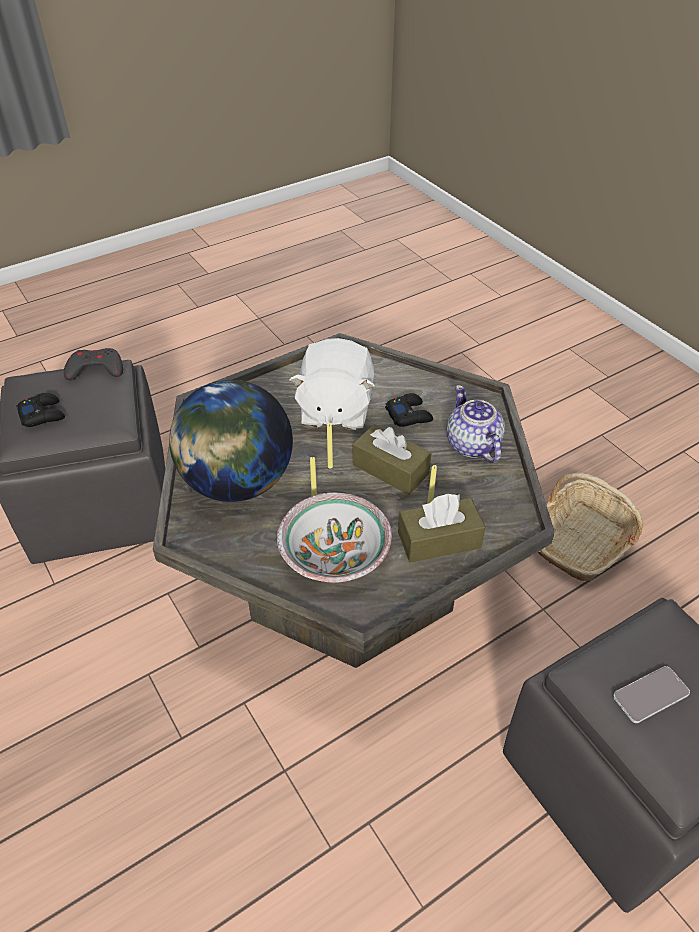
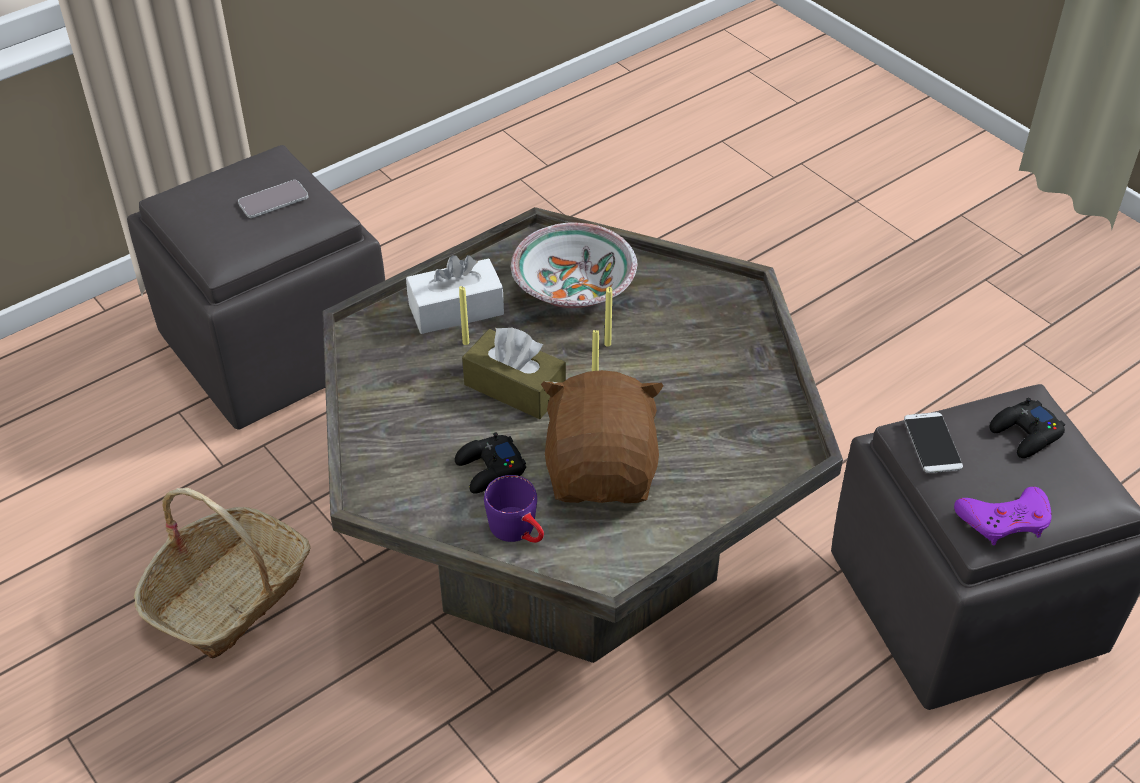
camera: 175 degrees right, 0 degrees up
(95, 369) = (1005, 520): grey game controller -> purple game controller
(108, 413) = (932, 443): none -> phone
(237, 482) = (709, 358): globe -> none
(334, 409) = (602, 472): white plush toy -> brown plush toy
(390, 380) = (519, 531): none -> purple mug
(439, 540) = (456, 310): brown tissue box -> white tissue box
(472, 445) = (401, 428): teapot -> none

